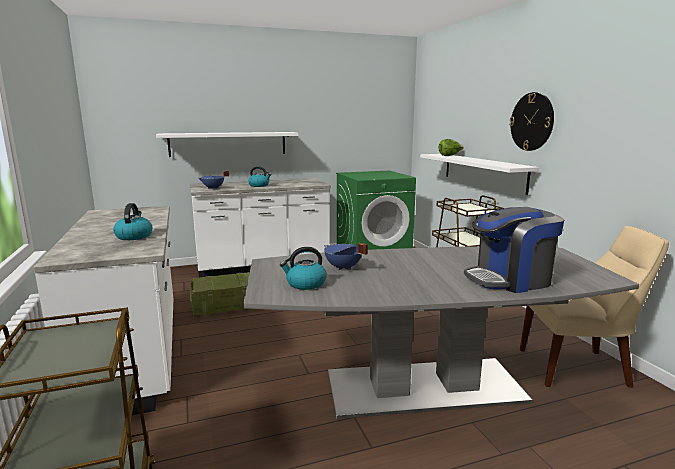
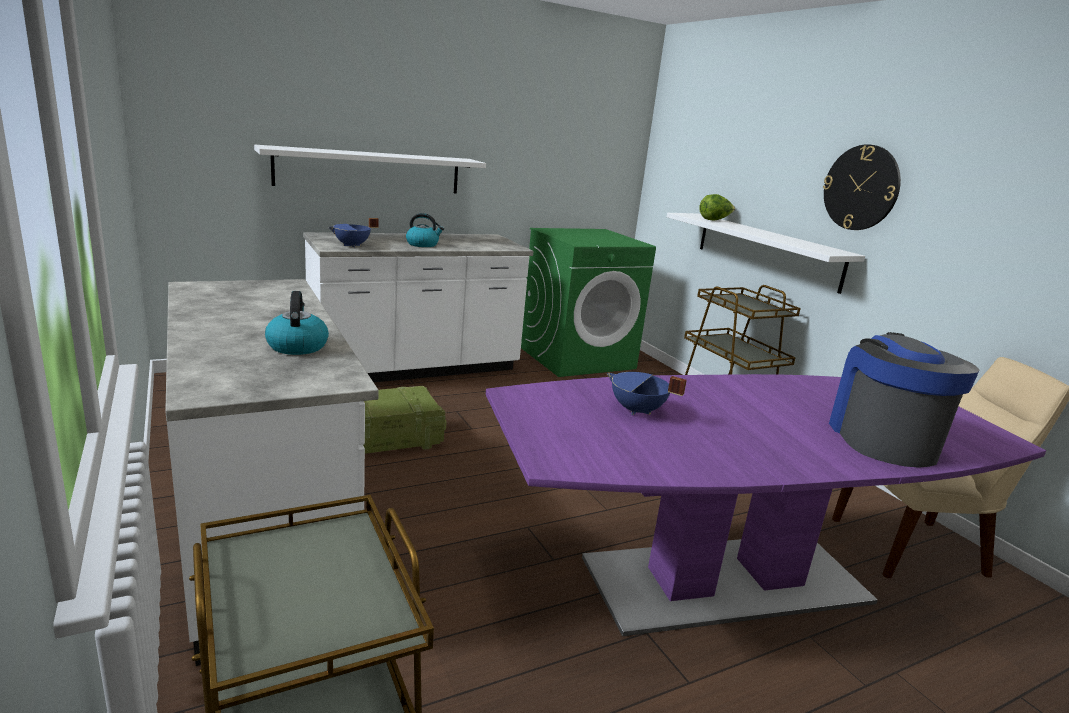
camera: 10 degrees left, 5 degrees up
(305, 284) = (601, 441): kettle -> none
(423, 386) = (725, 580): grey dining table -> purple dining table
(509, 279) = (881, 439): coffee machine -> coffee machine turned 120 degrees clockwise

